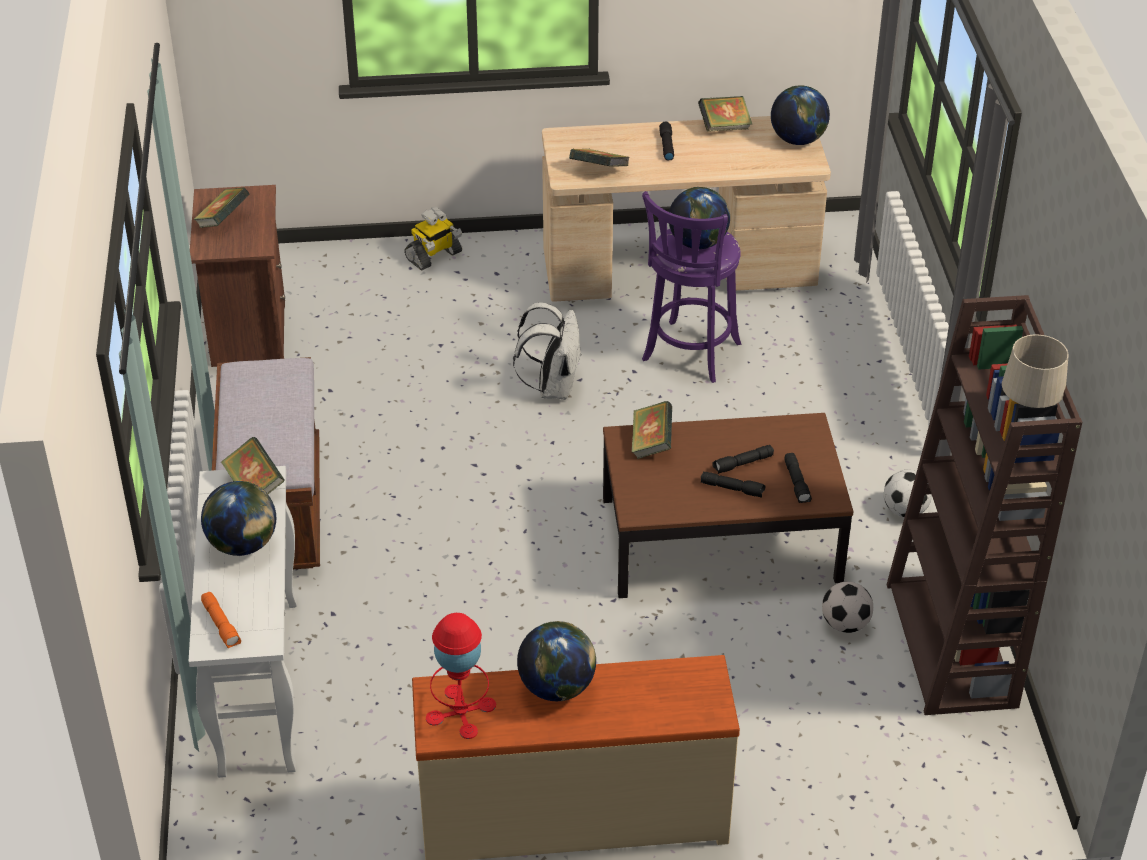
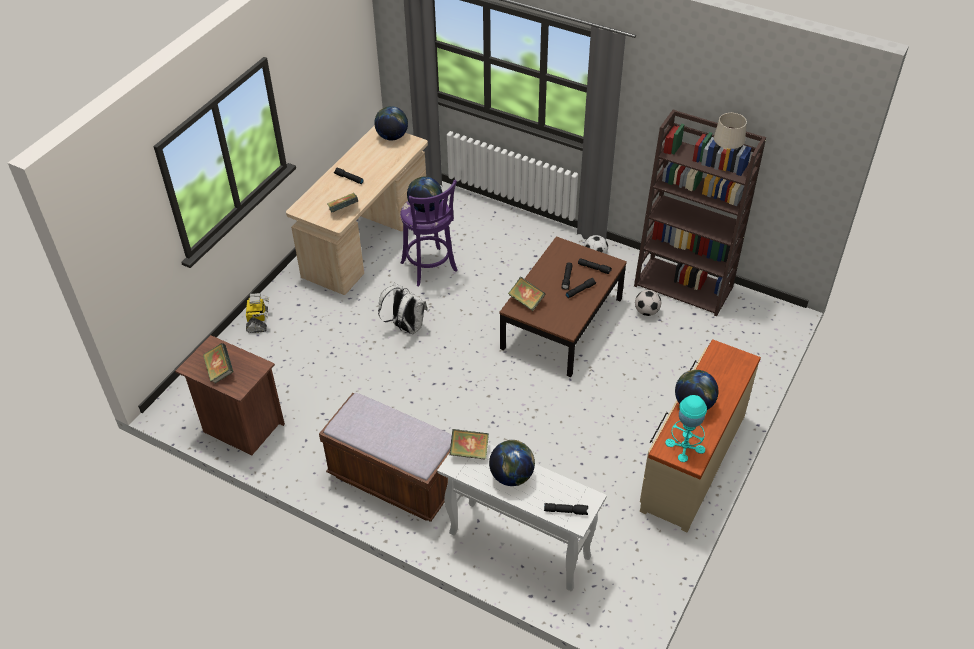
camera: 55 degrees left, 5 degrees up
(221, 625) = (566, 511): orange flashlight -> black flashlight
(461, 711) = (685, 446): red table lamp -> turquoise table lamp
(724, 127) = (356, 153): book -> none

